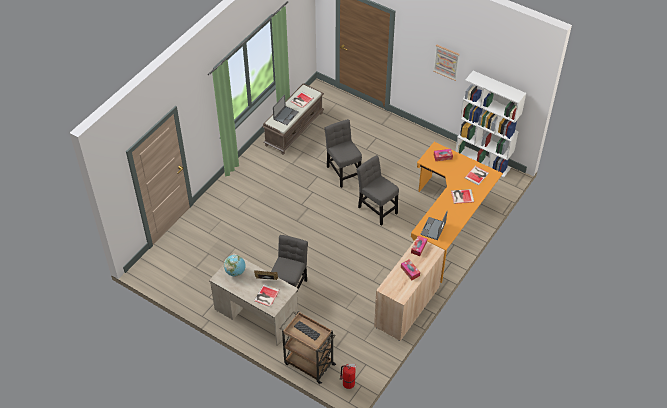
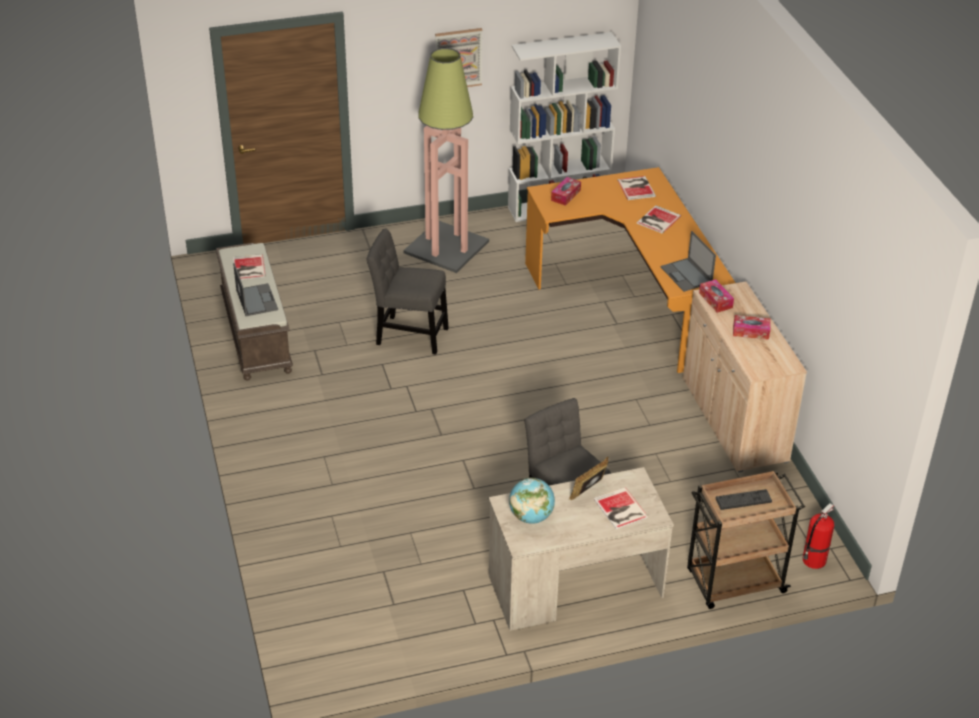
camera: 50 degrees left, 10 degrees down
(376, 208) = (520, 344): grey chair -> none
(411, 145) = (447, 247): none -> floor lamp

